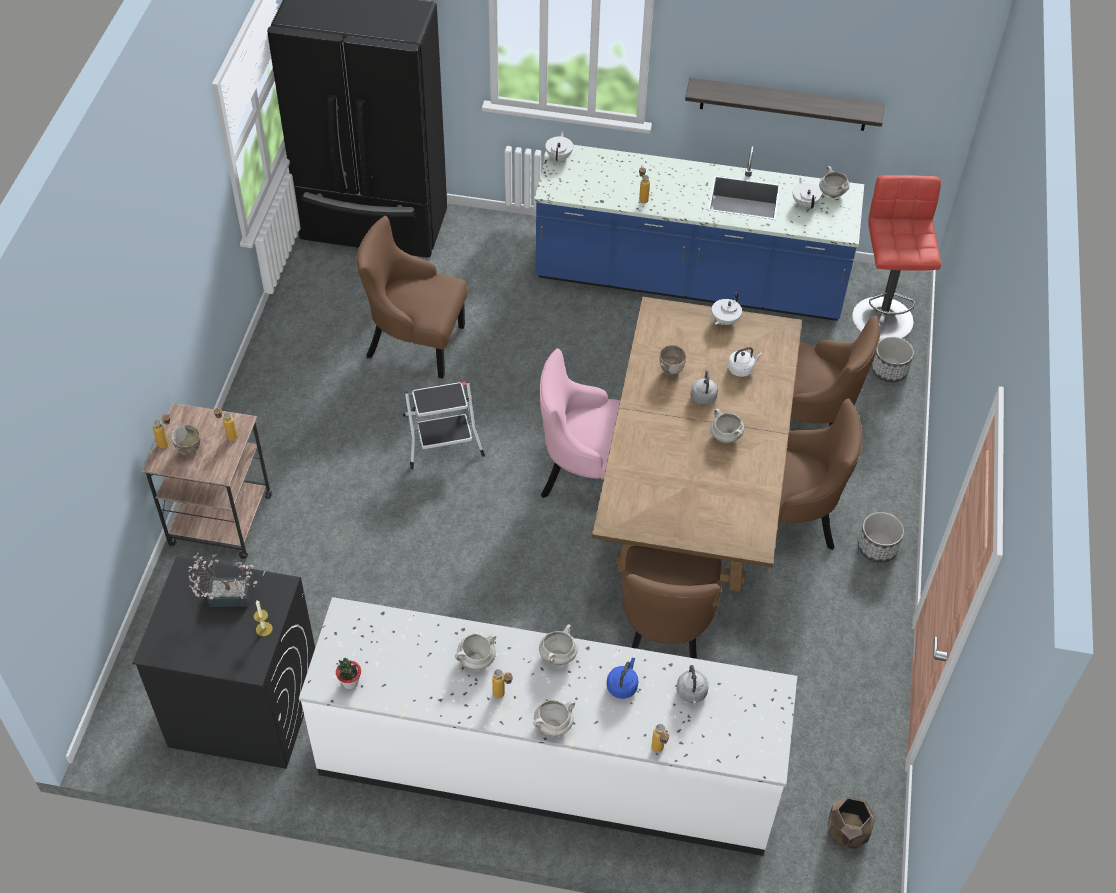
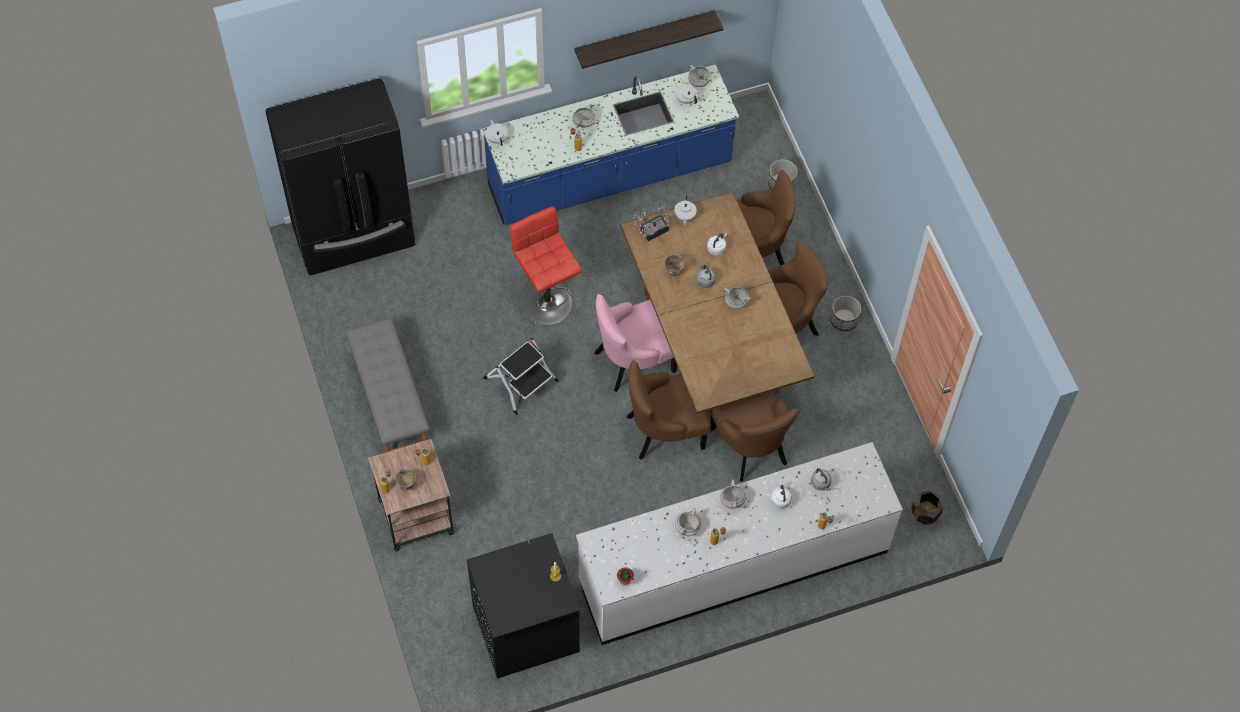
camera: 30 degrees left, 10 degrees up
(225, 595) = (516, 568): potted plant -> potted plant (651, 231)
(286, 390) = (390, 400): none -> grey bench
(417, 344) = (454, 319): brown chair -> brown chair (666, 430)
(553, 724) = (756, 543): white cooking pot -> white cooking pot (584, 122)
(622, 686) = (780, 499): blue kettle -> white kettle
(883, 318) = (755, 143): red stool -> red stool (547, 303)

